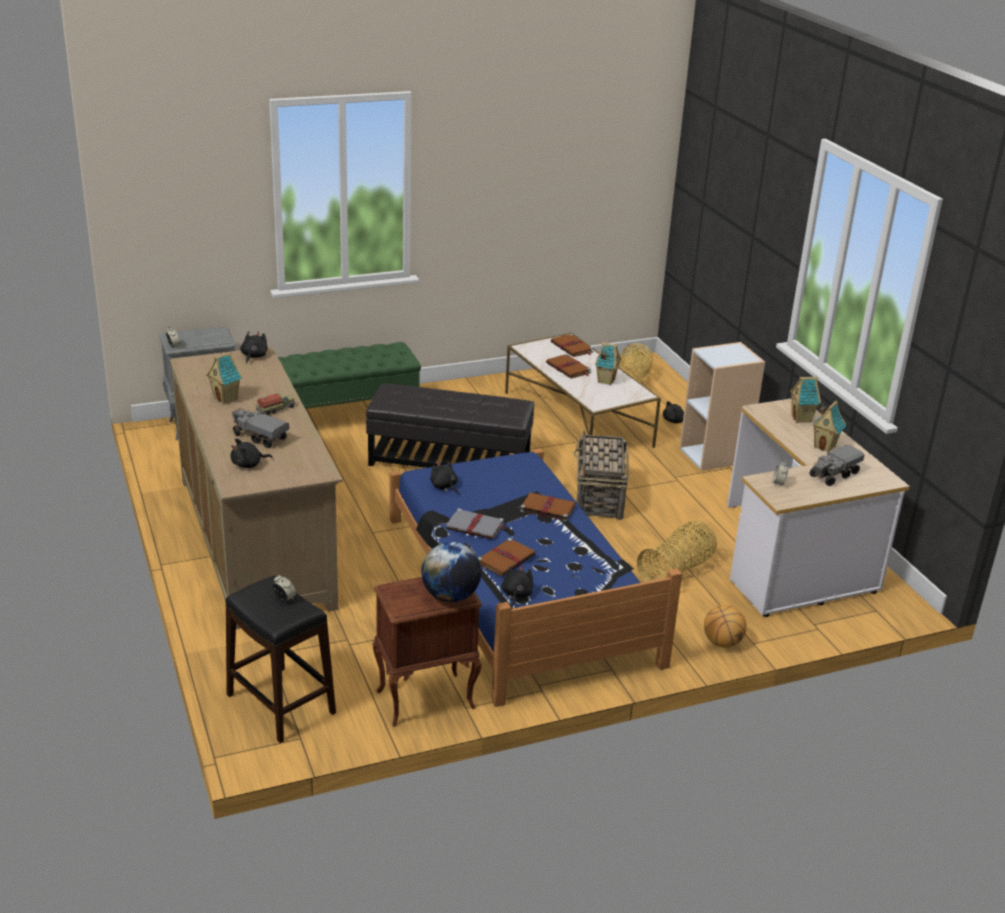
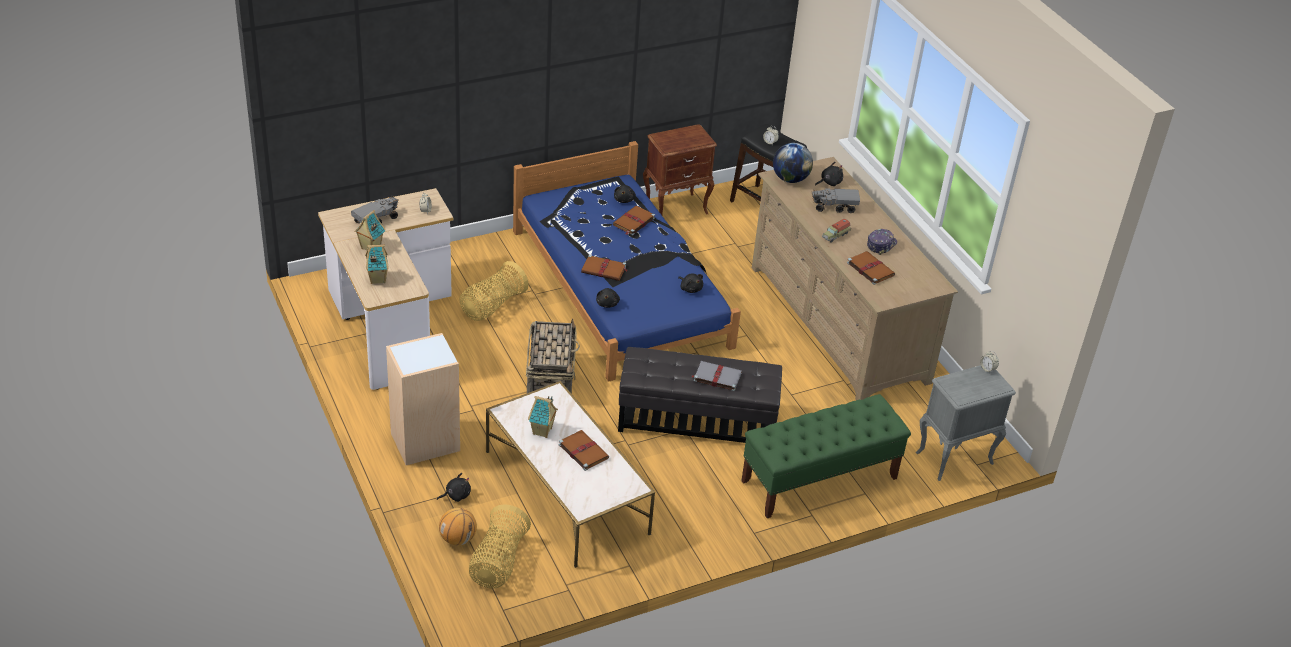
camera: 175 degrees right, 10 degrees up
(226, 399) = (881, 245): toy house -> cap
(253, 356) = (886, 297): black plush toy -> black plush toy (607, 303)
(259, 437) = (834, 207): toy truck -> toy truck turned 150 degrees clockwise
(450, 596) = (667, 136): globe -> globe (790, 179)
(476, 526) = (659, 249): grey book -> grey book (716, 377)
(572, 347) = (577, 491): brown book -> brown book (869, 269)
(722, 643) = (470, 249): basketball -> basketball (458, 539)

